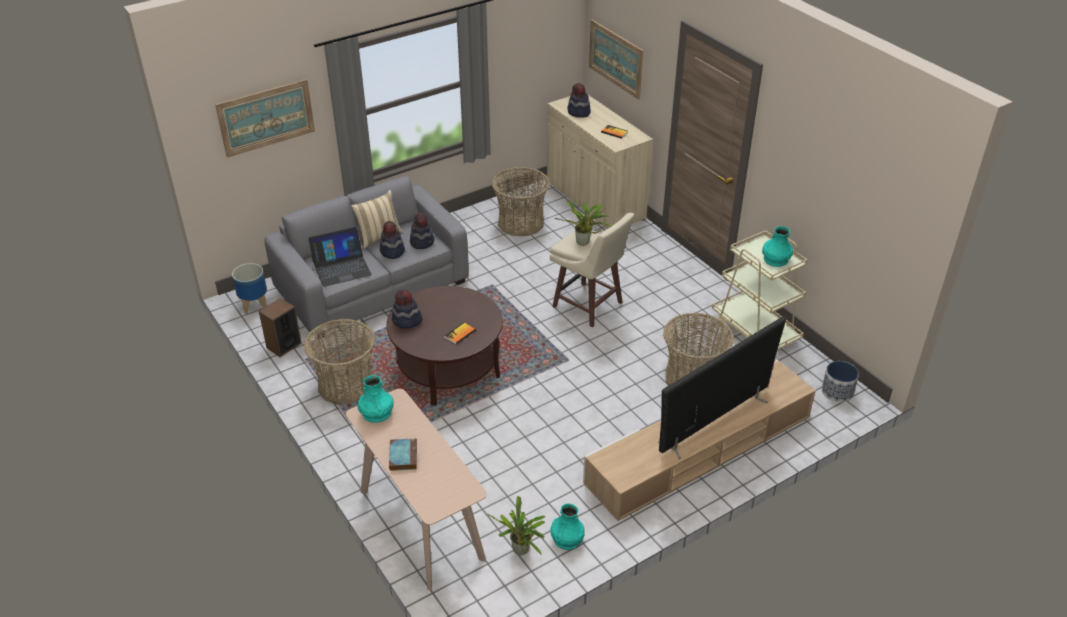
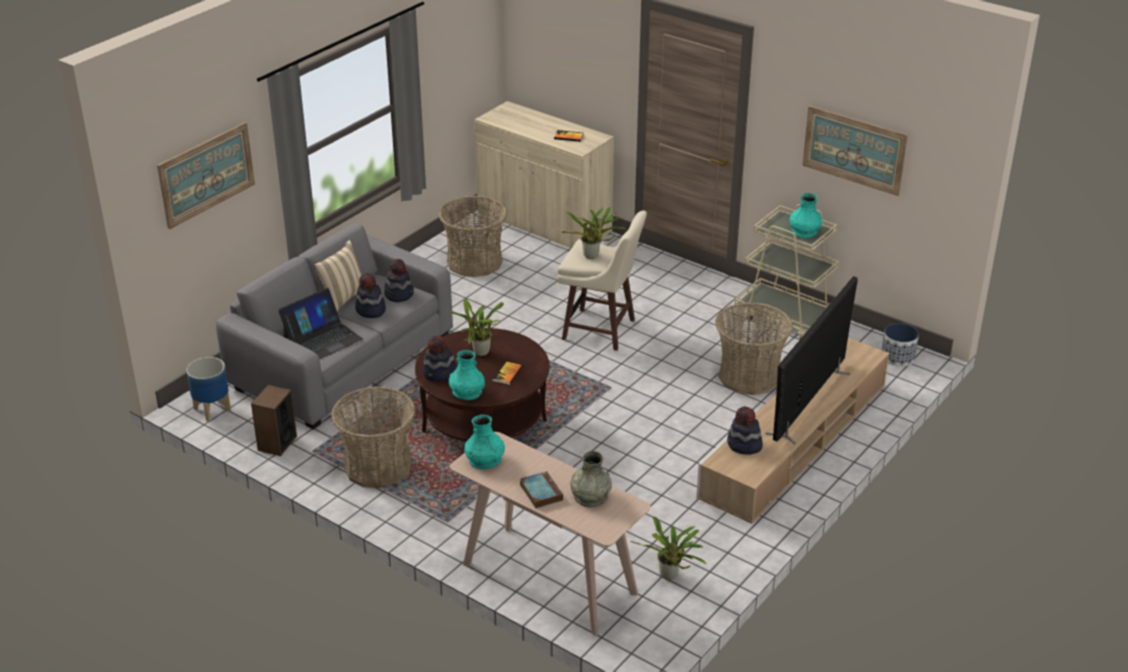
camera: 20 degrees left, 5 degrees down
(441, 471) = (590, 496): none -> grey vase
(449, 310) = (479, 353): none -> potted plant
(567, 539) = (710, 553): turquoise vase -> turquoise vase (467, 392)
(578, 112) = (516, 123): hat -> hat (744, 445)
(615, 58) = (551, 54): picture -> picture (854, 150)

